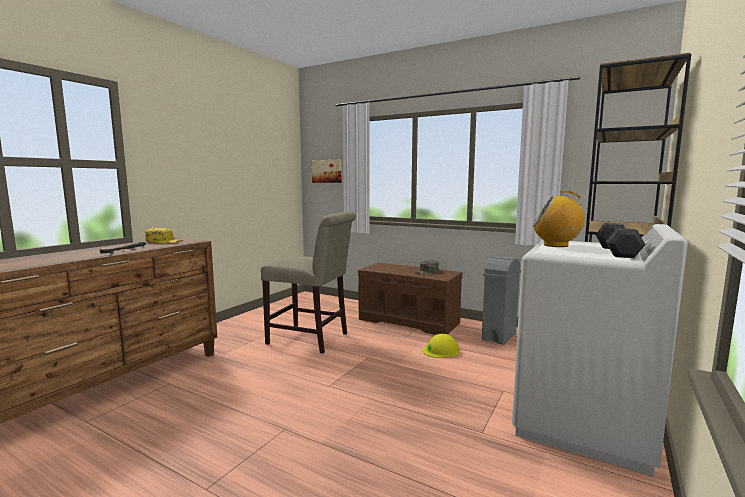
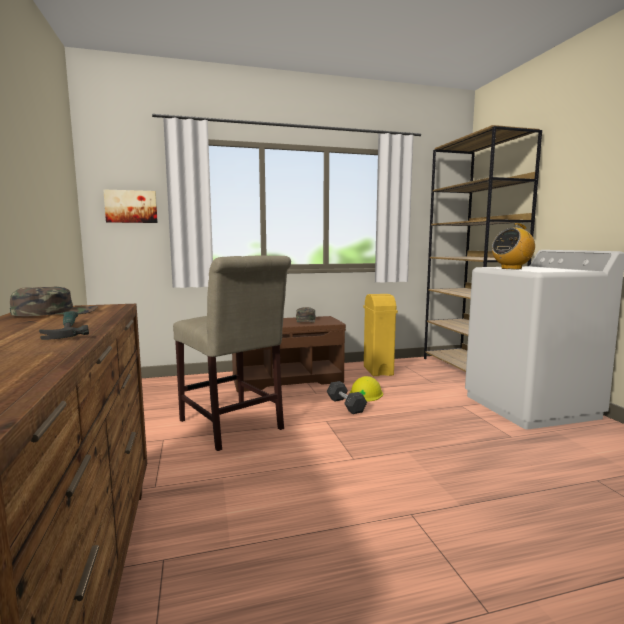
camera: 45 degrees left, 0 degrees up
(164, 241) = (56, 312): yellow cap -> green cap
(311, 339) = (233, 427): beige chair -> beige chair turned 75 degrees clockwise
(498, 337) = (378, 371): grey trash can -> yellow trash can
(617, 252) = (556, 268): grey dumbbell -> grey dumbbell (346, 405)

